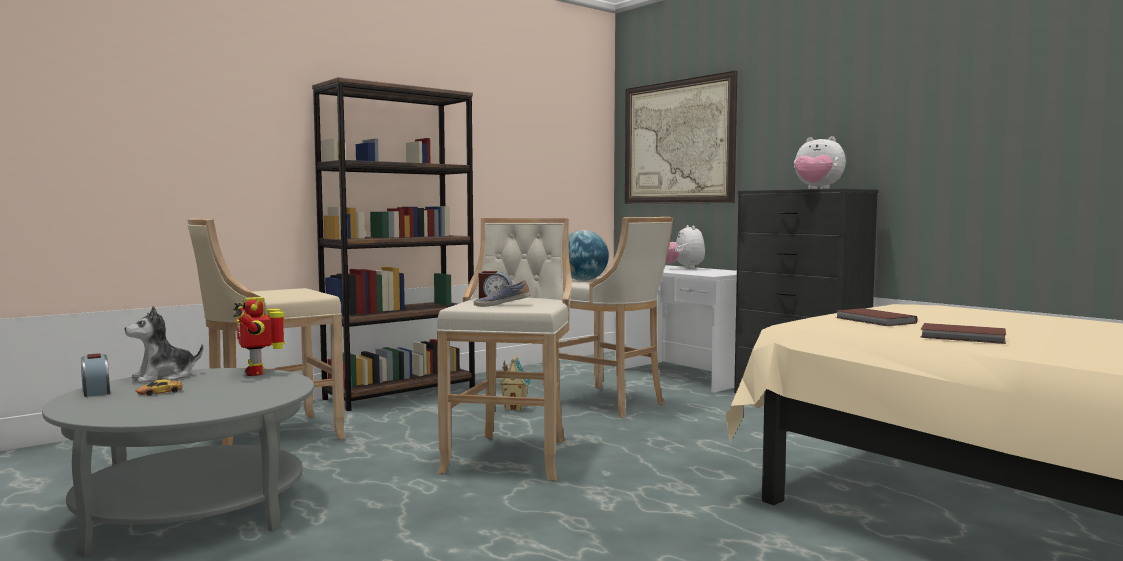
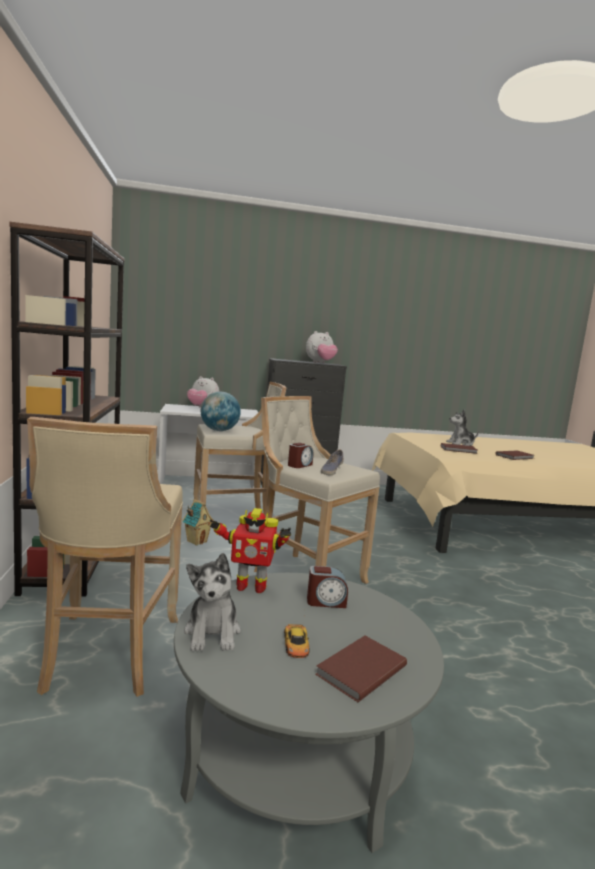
camera: 60 degrees left, 5 degrees up
(95, 391) = (247, 683): alarm clock -> alarm clock (326, 602)
(131, 407) = (359, 670): none -> brown book
(677, 142) = (184, 311): picture -> none
(945, 318) = (460, 444): none -> plush toy

